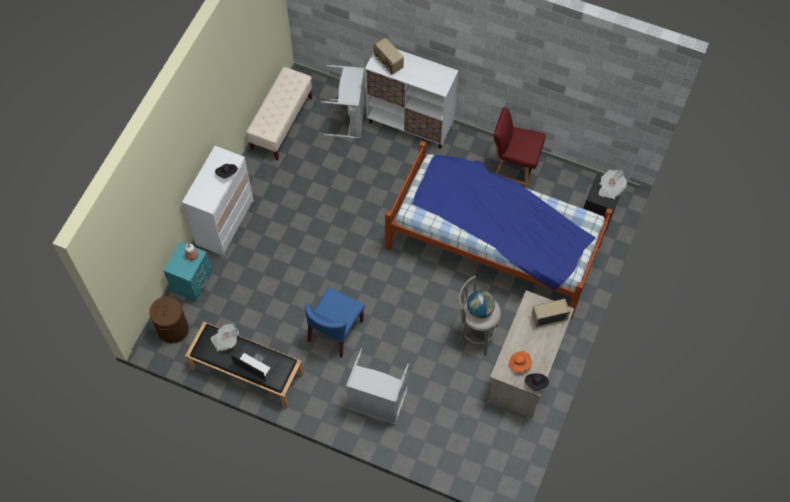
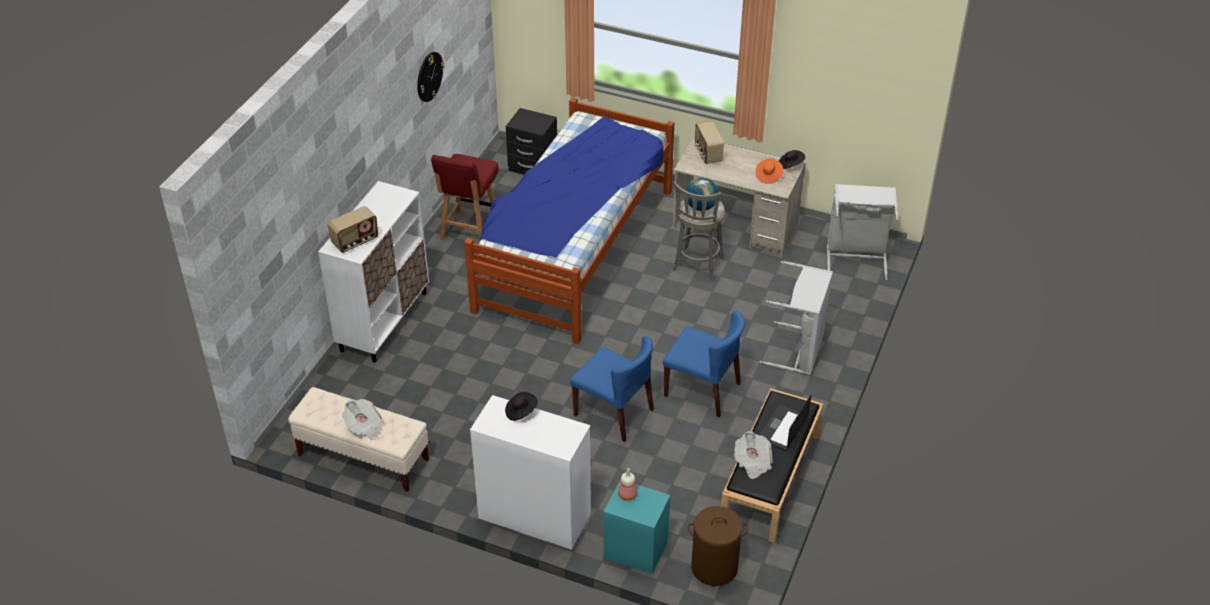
camera: 90 degrees left, 20 degrees down
(315, 271) = (614, 412): none -> blue chair
(350, 119) = (366, 381): grey laundry basket -> grey laundry basket (856, 257)
(552, 79) = (429, 76): none -> wall clock
(610, 188) = (527, 117): newspaper -> newspaper (364, 427)

